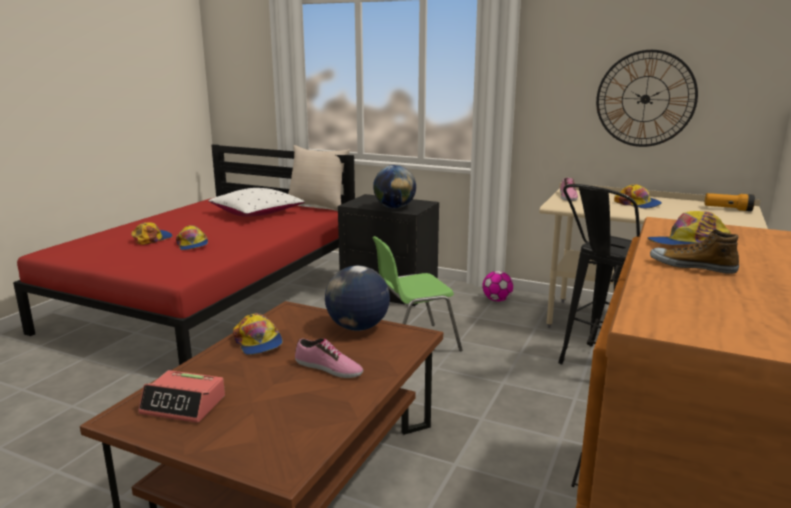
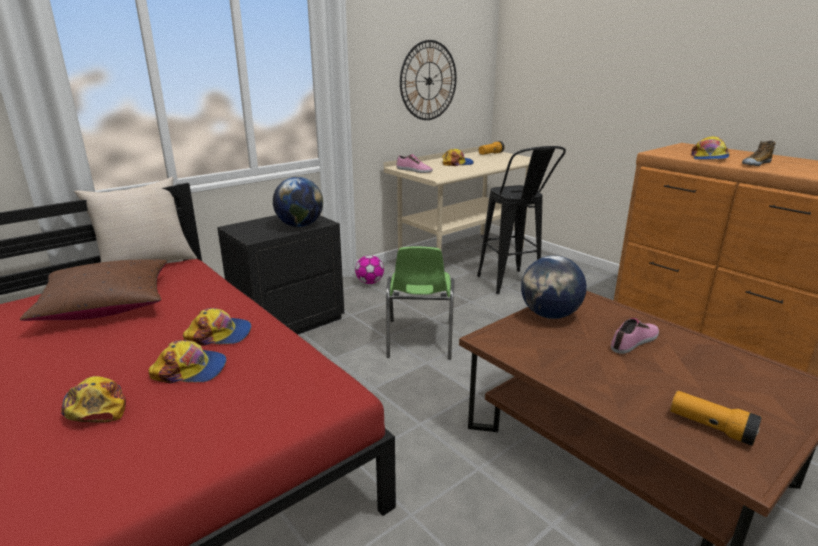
camera: 65 degrees left, 5 degrees up
(184, 405) = (711, 427): alarm clock -> flashlight
(257, 213) = (106, 305): white pillow -> brown pillow
(258, 342) = (569, 367): cap -> cap (219, 334)

